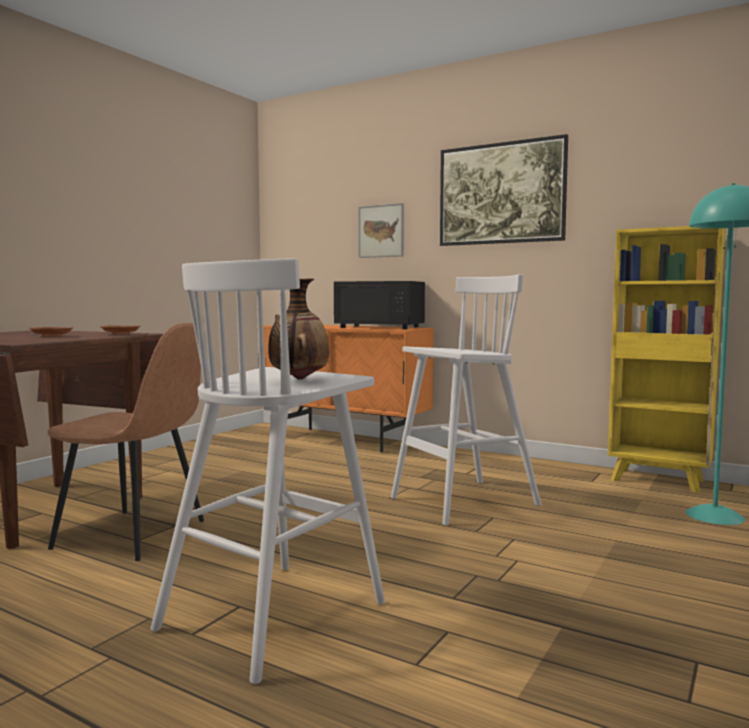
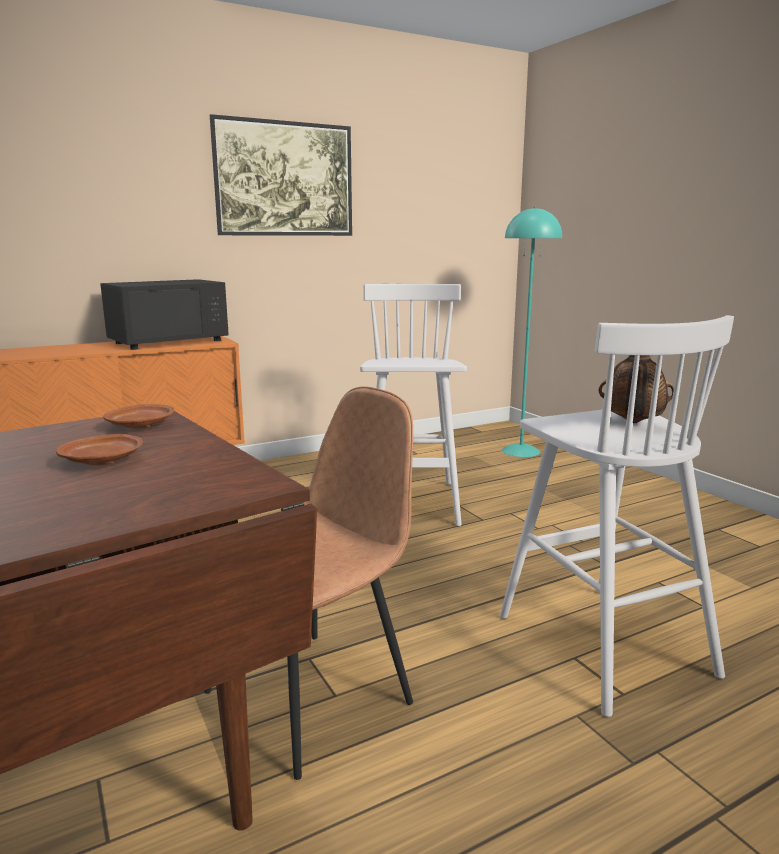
camera: 60 degrees left, 10 degrees up
(381, 231) = (126, 211): picture -> none
(659, 481) = (441, 438): yellow bookcase -> none

